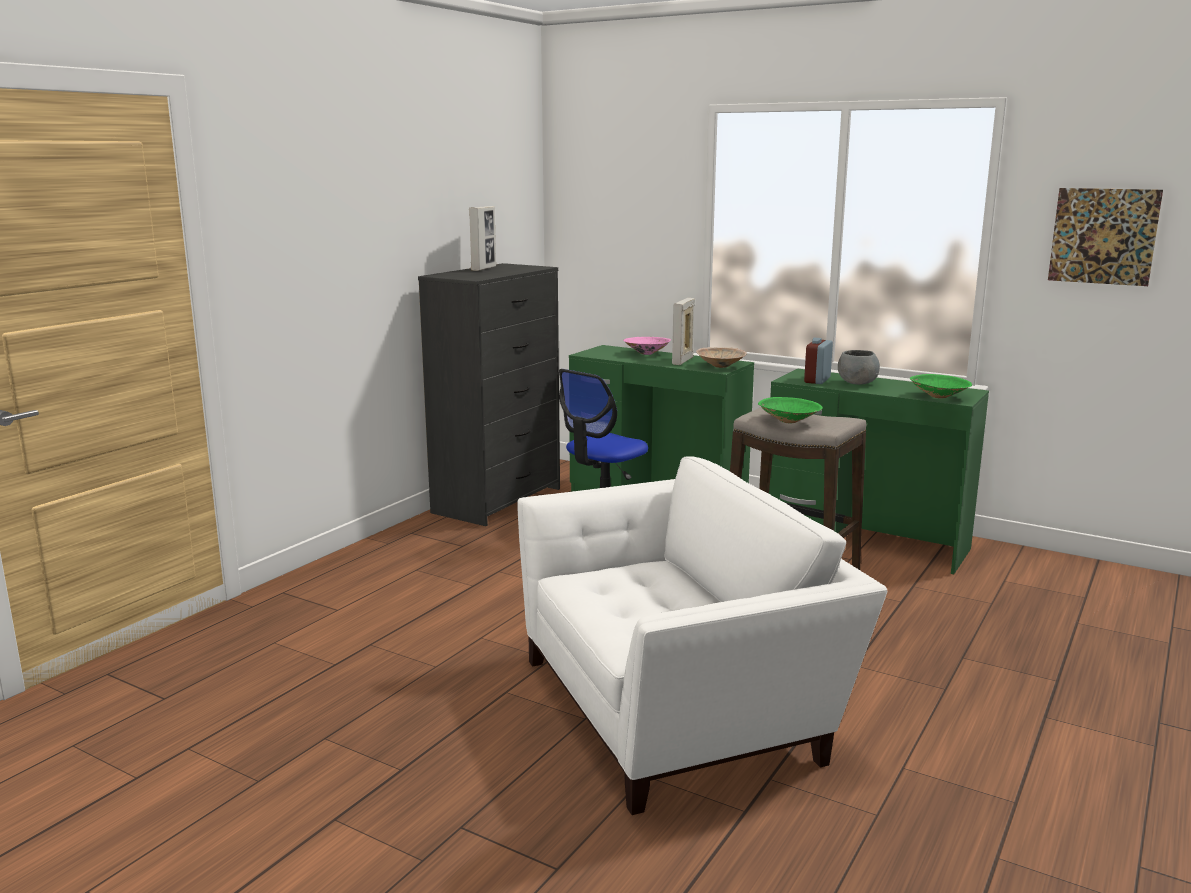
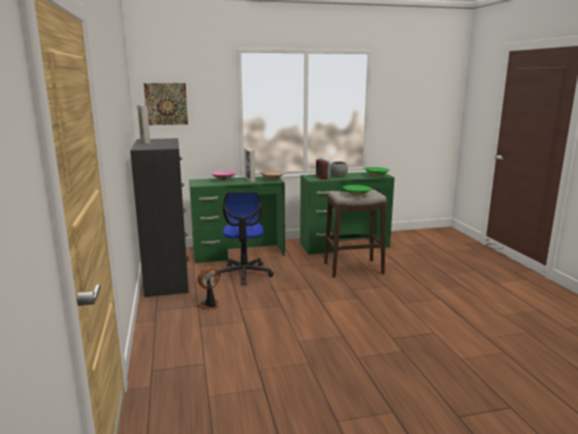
camera: 45 degrees left, 0 degrees up
(475, 550) = (209, 305): none -> fan
(677, 706) = (418, 329): white armchair -> none
(1103, 236) = (407, 105): picture -> picture (166, 104)

